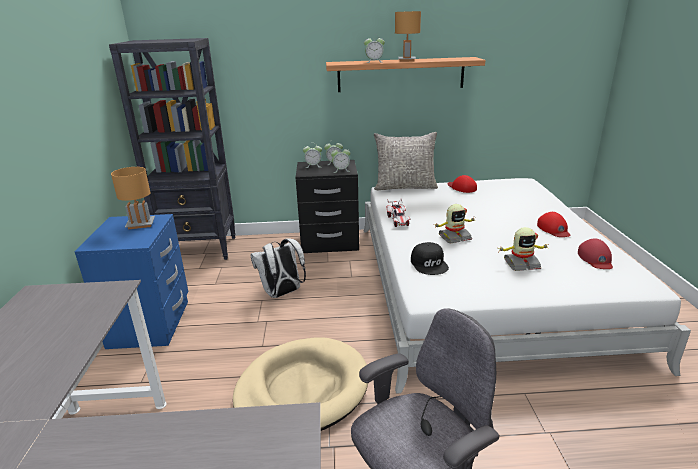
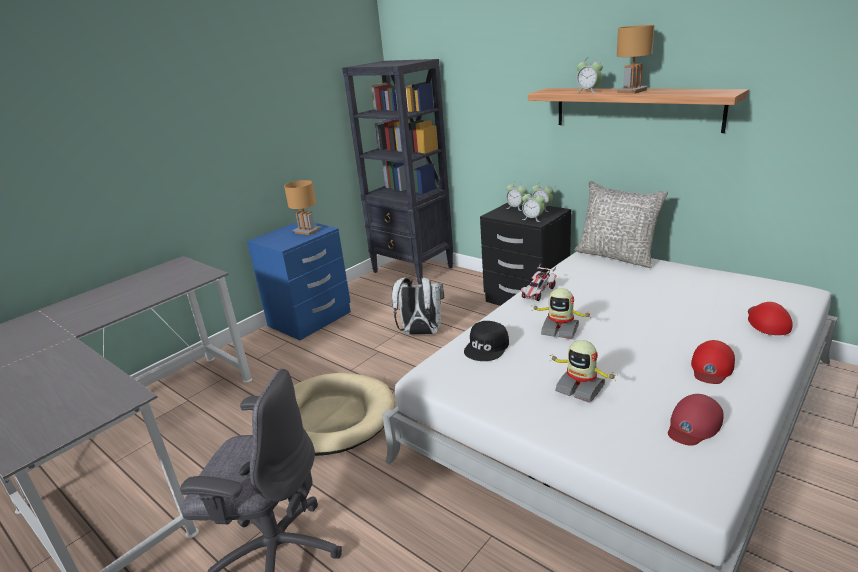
camera: 45 degrees right, 0 degrees up
(462, 187) = (683, 275): red cap -> red cap (767, 321)

